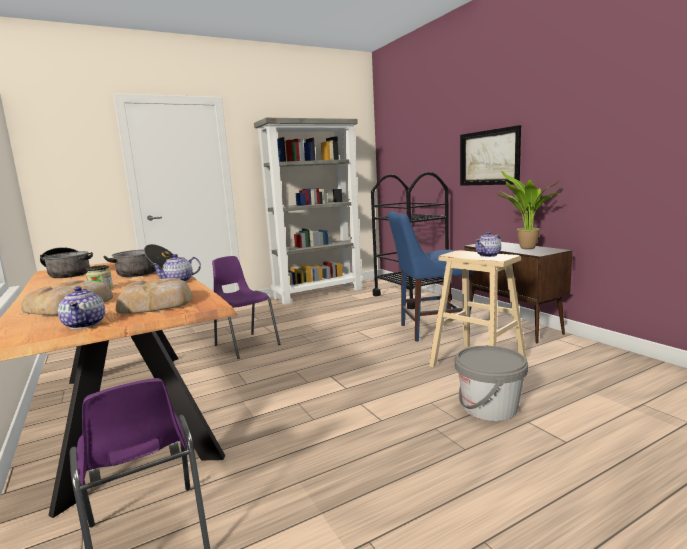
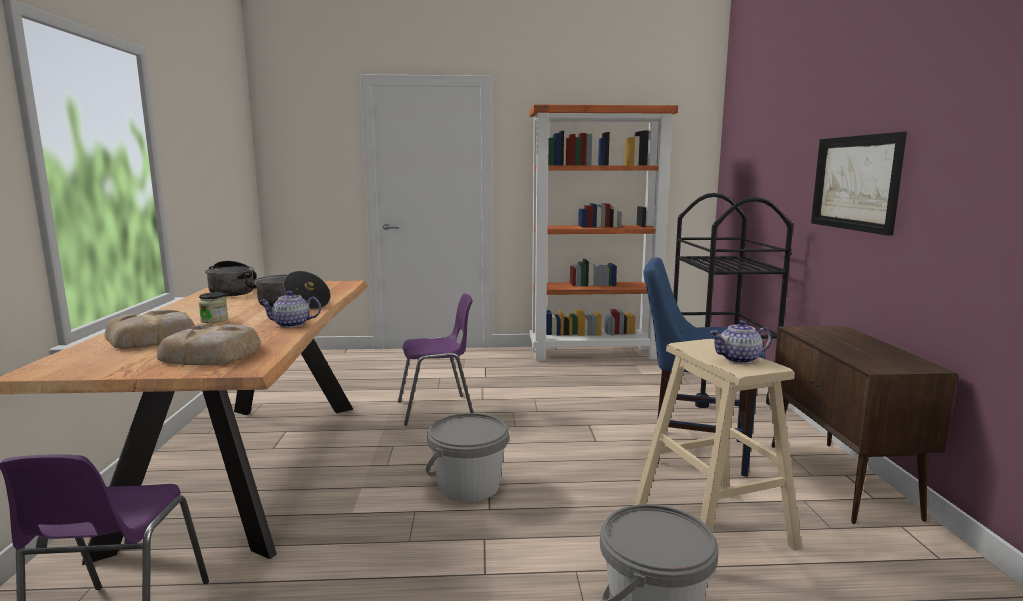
camera: 25 degrees right, 0 degrees up
(85, 324) = (114, 368): teapot -> none
(246, 345) = (437, 409): purple chair -> purple chair turned 90 degrees clockwise
(318, 293) = (594, 353): grey bookcase -> orange bookcase
(318, 380) = (468, 486): none -> grey bucket
(525, 248) = (871, 352): potted plant -> none

